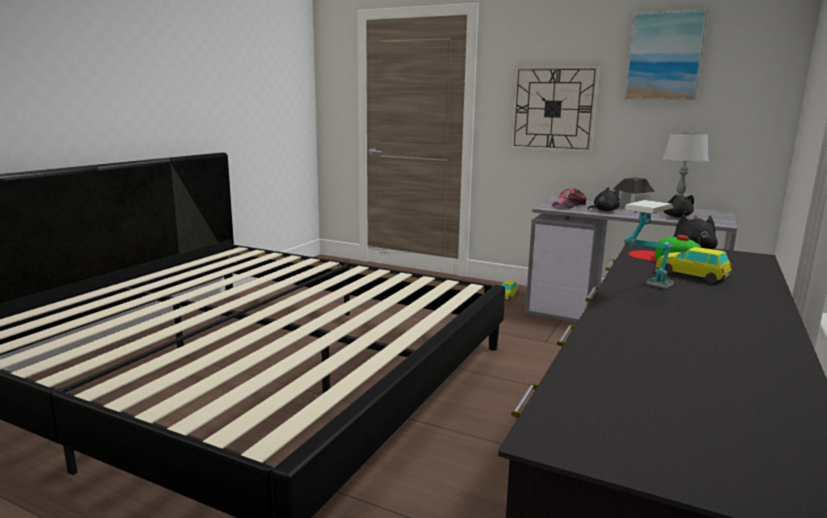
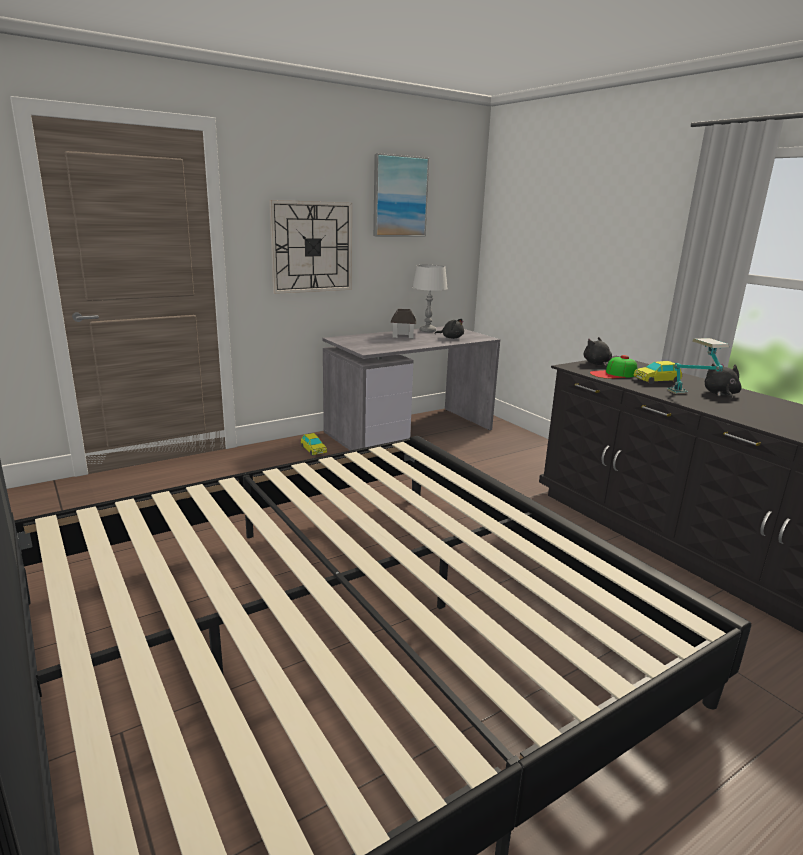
camera: 60 degrees left, 5 degrees up
(569, 205) = (370, 345): cap -> none
(604, 210) = (404, 344): black plush toy -> black plush toy (720, 394)

